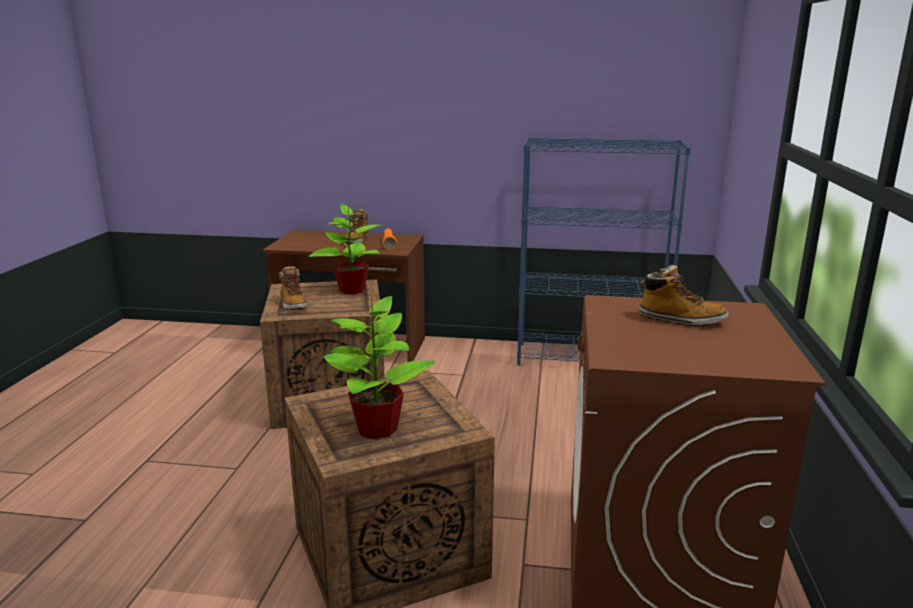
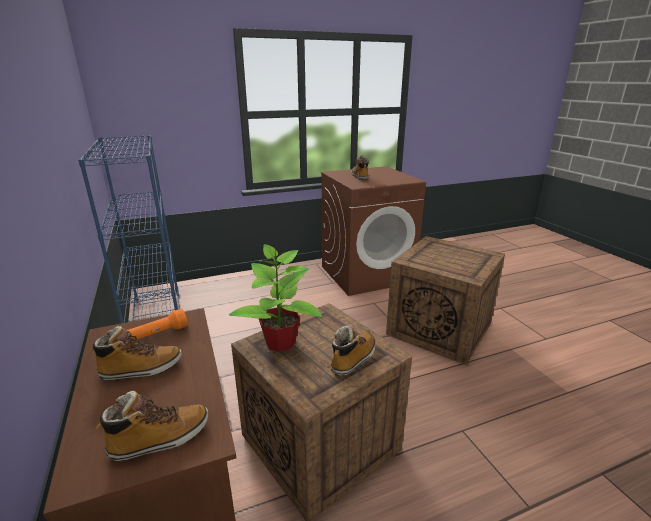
camera: 120 degrees left, 5 degrees up
(296, 241) = (160, 439): none -> boot
(377, 428) = (460, 255): potted plant -> none

